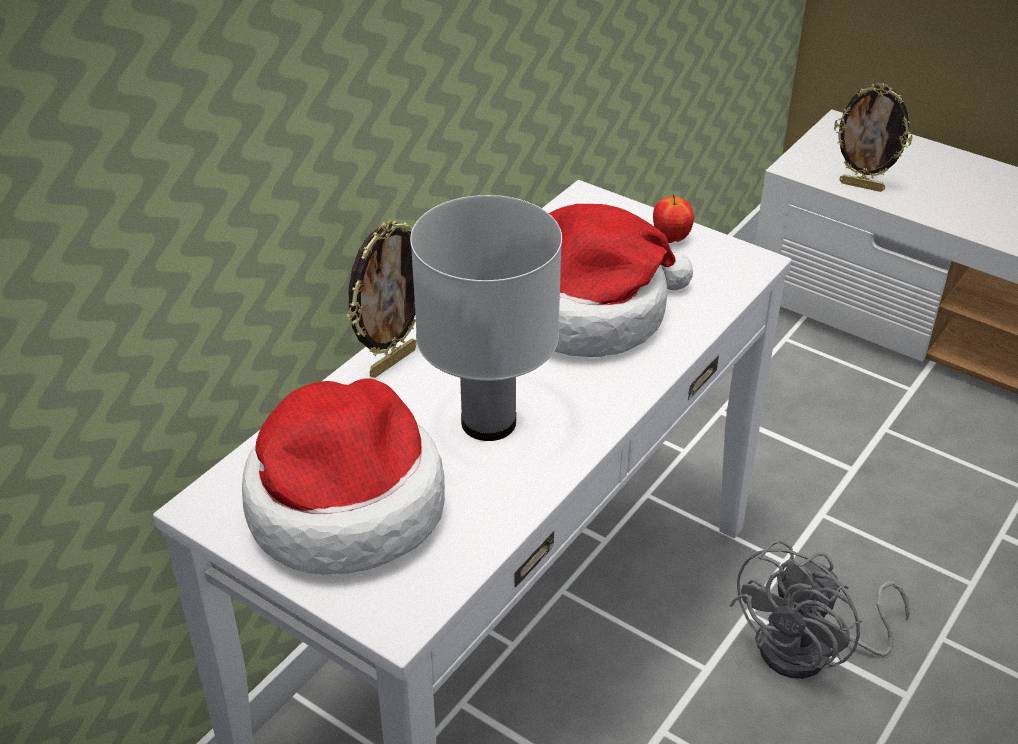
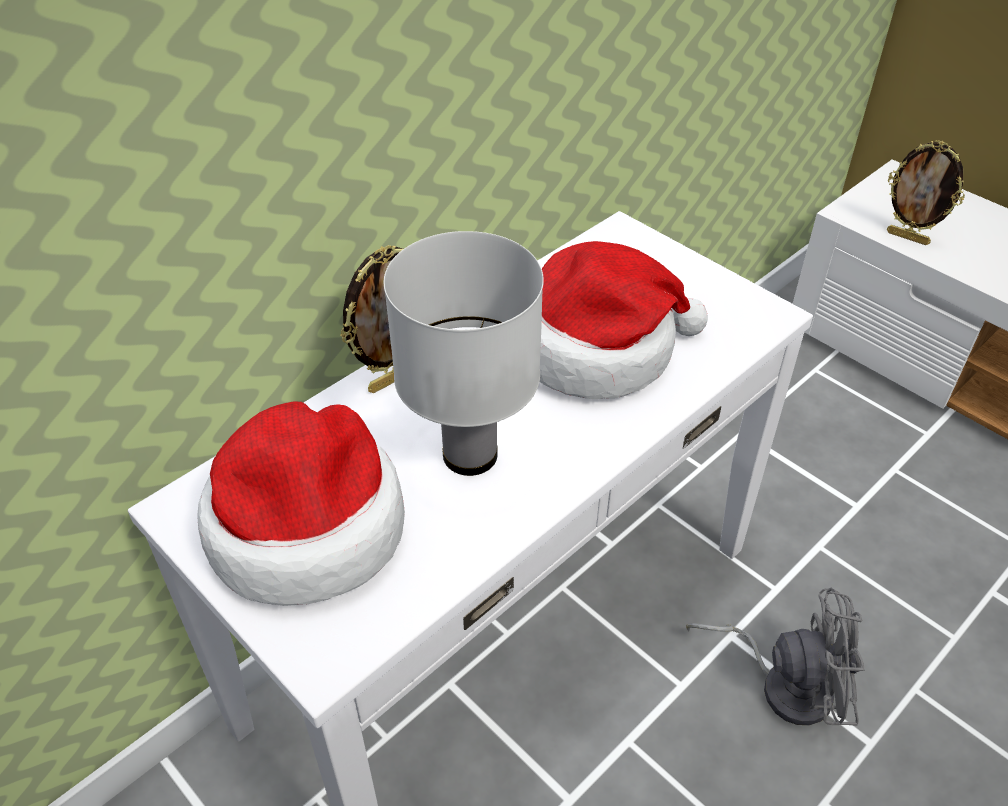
camera: 10 degrees right, 5 degrees up
(671, 238) = (696, 280): apple -> none
(810, 652) = (784, 683): grey fan -> grey fan turned 135 degrees counterclockwise

